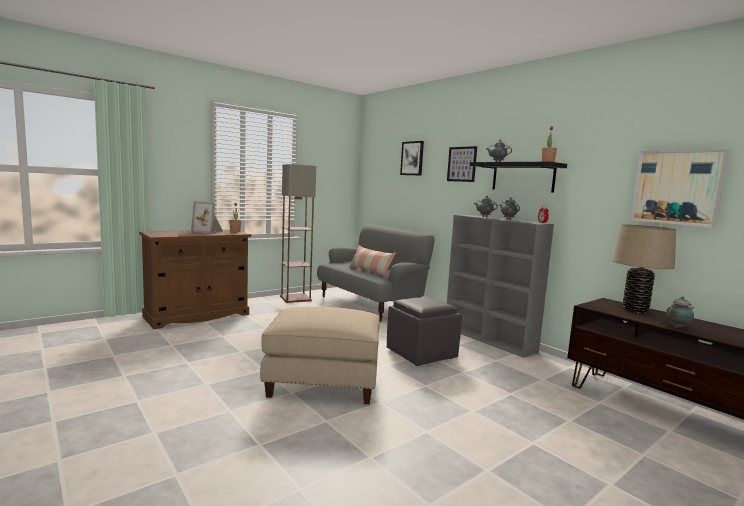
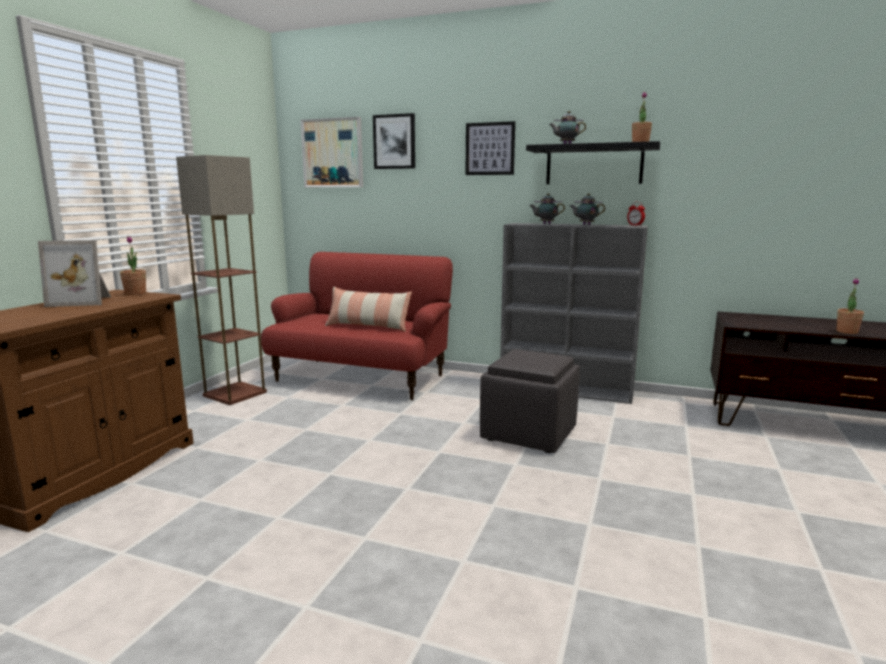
camera: 30 degrees left, 5 degrees up
(322, 383) = (481, 526): beige ottoman -> none
(370, 304) = (361, 377): grey sofa -> red sofa
(635, 310) = (774, 320): beige table lamp -> none
(677, 187) = (803, 169): picture -> picture (333, 153)
(678, 327) = (847, 332): teapot -> potted plant

